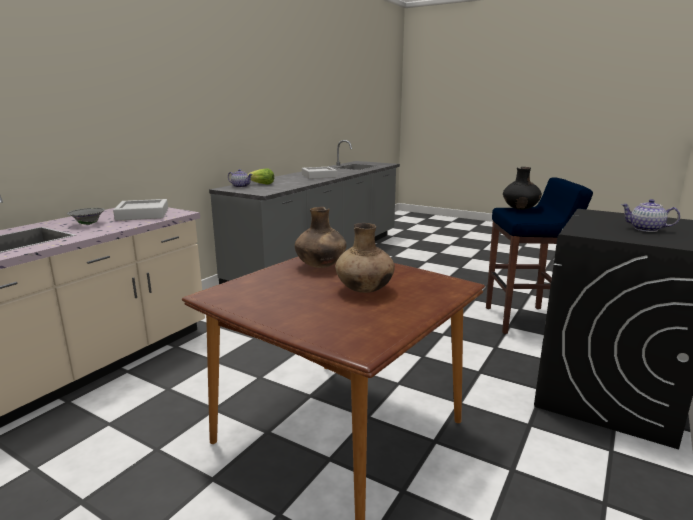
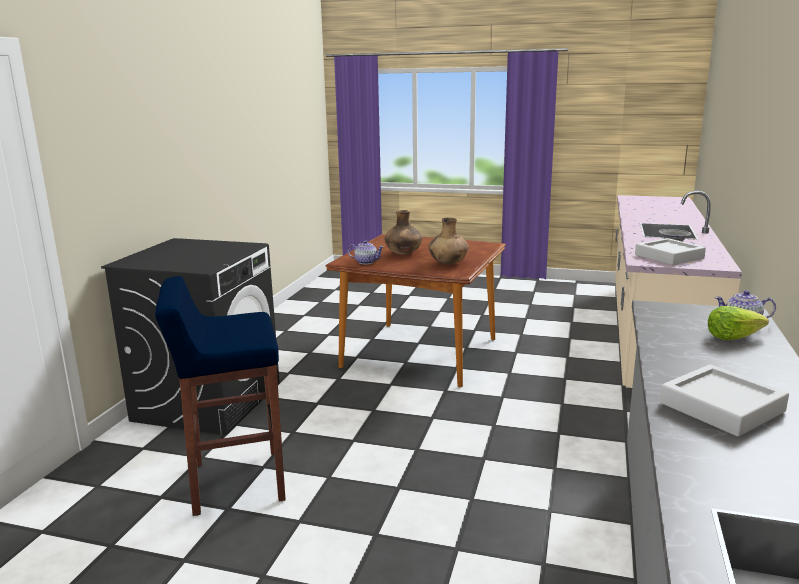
camera: 165 degrees right, 0 degrees up
(520, 209) = (236, 340): black vase -> none
(646, 229) = (189, 252): teapot -> teapot (366, 262)

